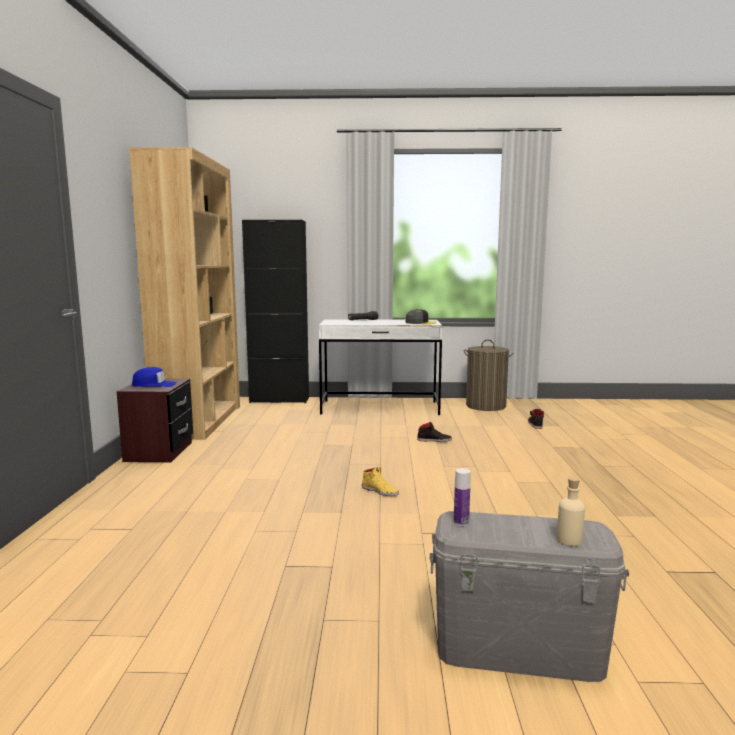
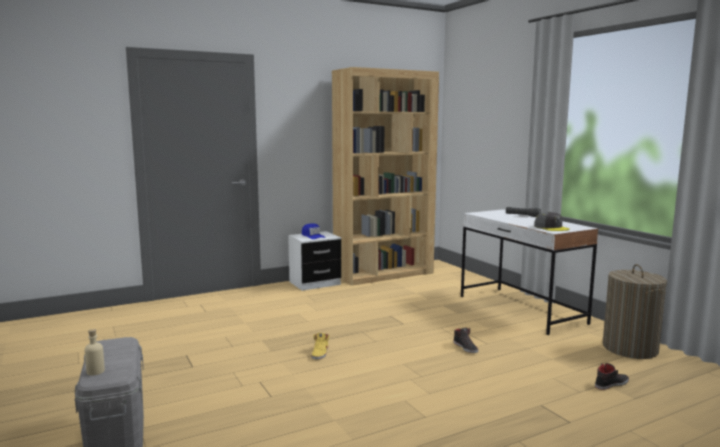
camera: 60 degrees right, 0 degrees up
(159, 452) = (315, 283): brown nightstand -> white nightstand
(279, 400) = (472, 277): black cabinet -> none
(461, 522) = (116, 342): bottle -> none

